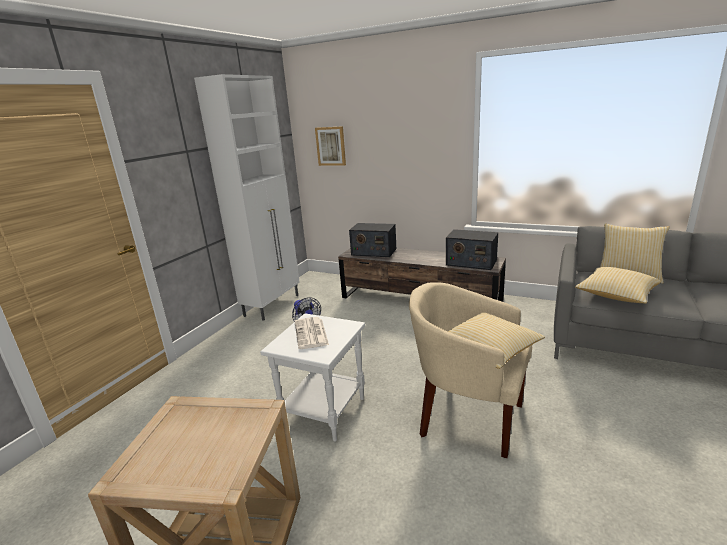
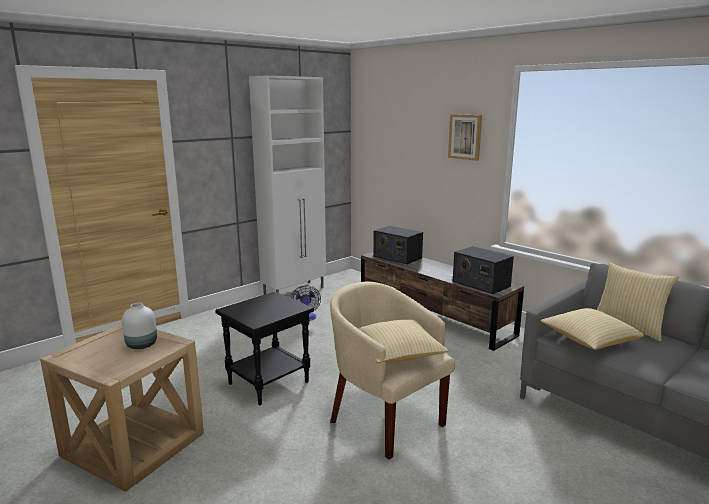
camera: 20 degrees right, 5 degrees down
(221, 424) = (142, 344): none -> white vase
(311, 333) = (263, 306): newspaper -> none
(323, 411) = (268, 382): white side table -> black side table
(331, 146) = (381, 146): picture -> picture (465, 137)

